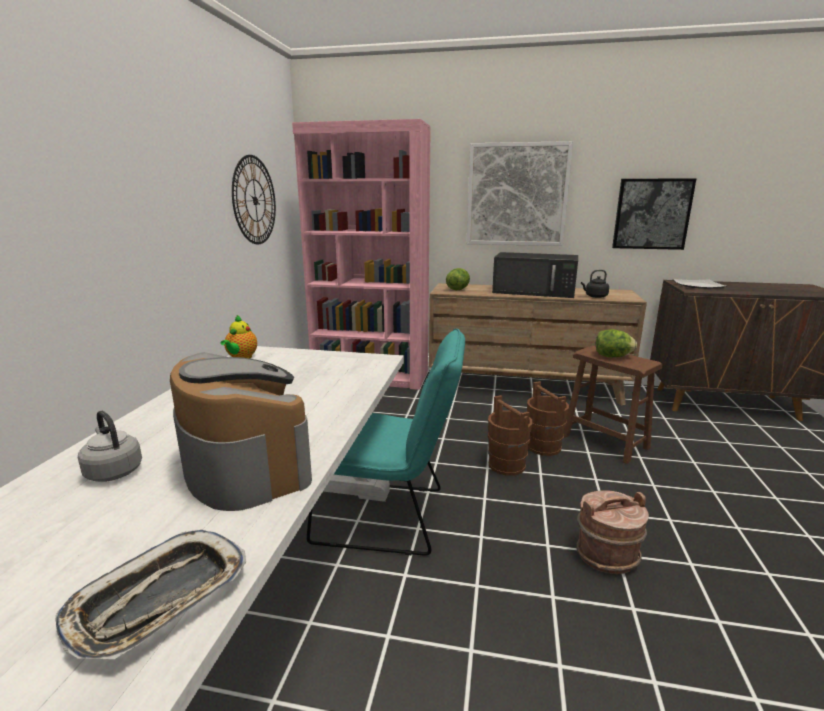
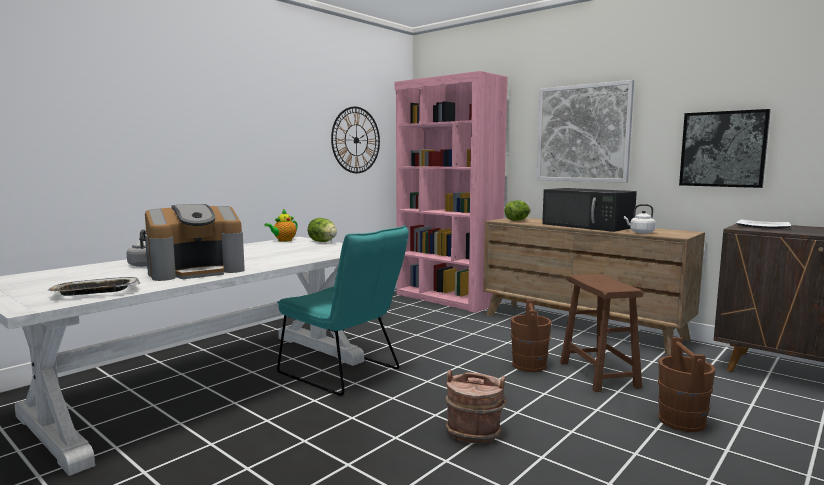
camera: 30 degrees right, 10 degrees down
(245, 465) = (197, 271): coffee machine -> coffee machine turned 60 degrees clockwise
(506, 465) = (476, 368): brown bucket -> brown bucket (681, 421)
(595, 296) = (640, 232): black kettle -> white kettle
(612, 356) = (599, 281): lettuce -> lettuce (322, 242)

